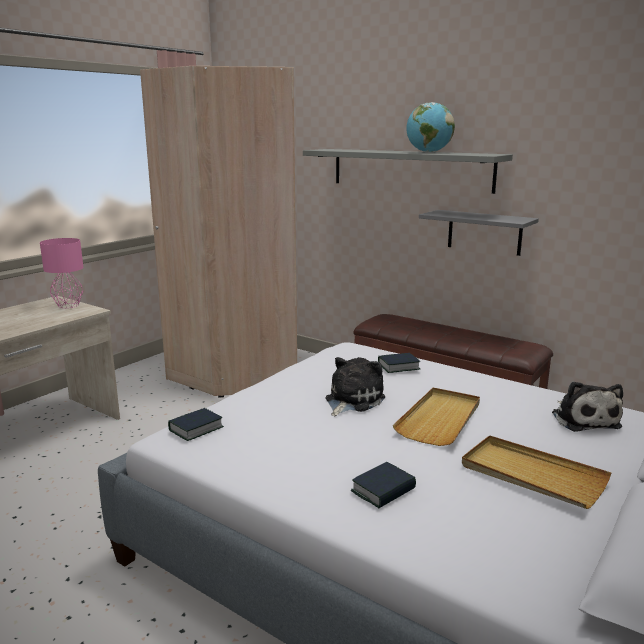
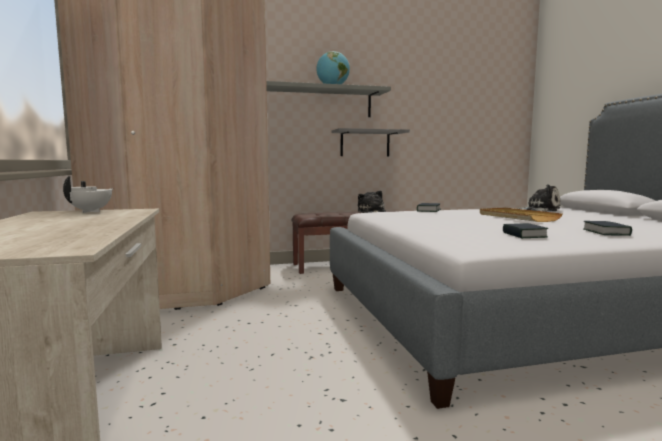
camera: 50 degrees left, 10 degrees down
(69, 305) = (91, 211): pink table lamp -> white teapot
(196, 429) = (464, 242): book -> book (524, 235)
(352, 400) = (464, 221): plush toy -> plush toy (372, 212)
(532, 475) = (601, 219): beige tray -> none

